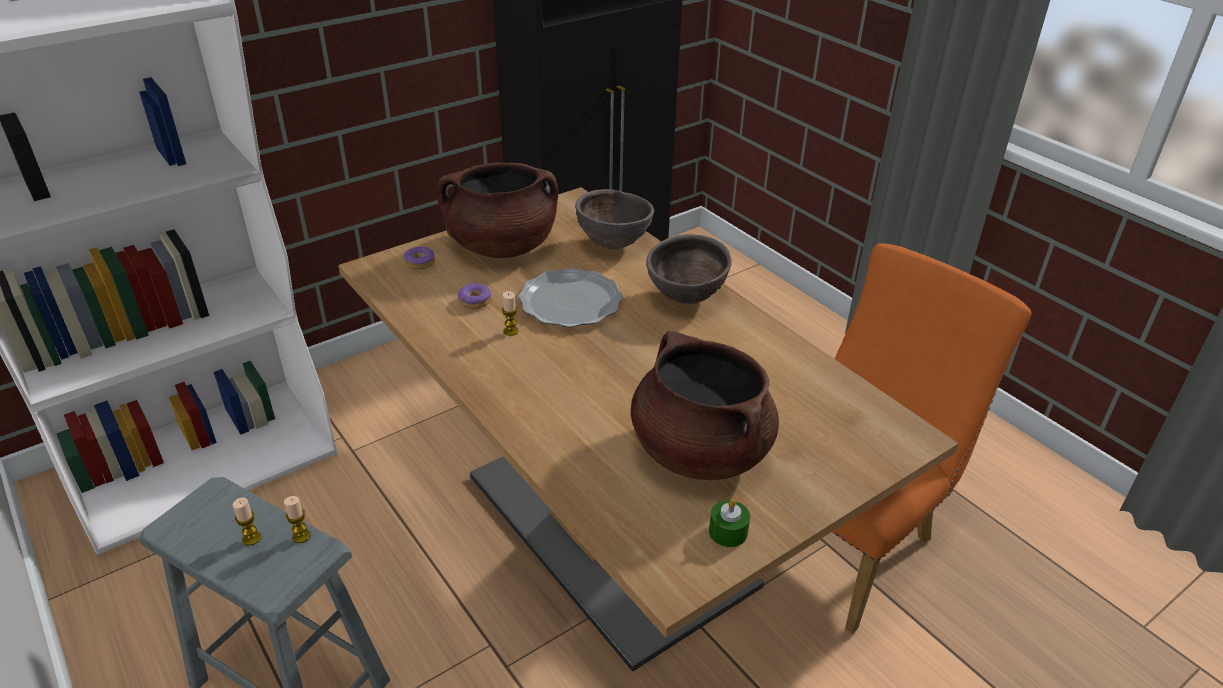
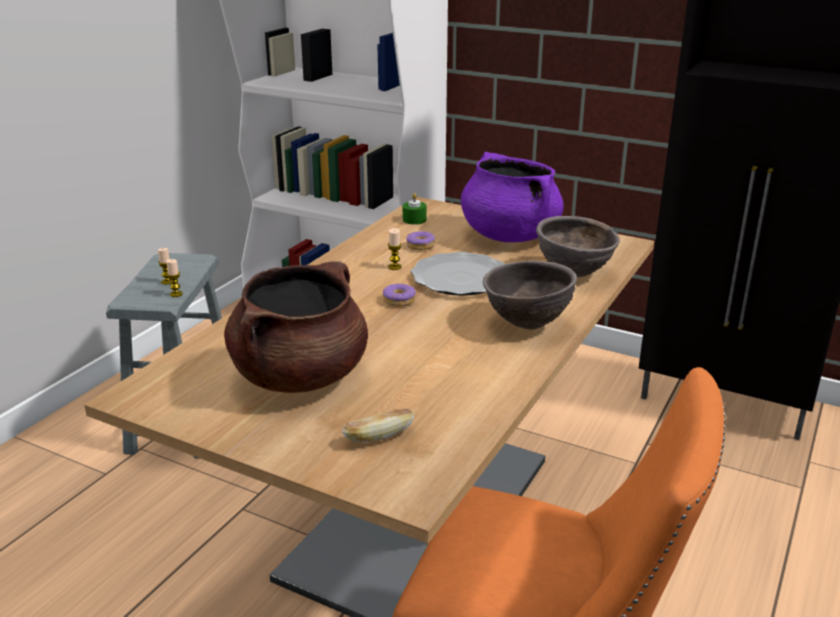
camera: 65 degrees right, 10 degrees down
(420, 263) = (449, 217): donut -> donut (399, 300)
(501, 246) = (509, 235): brown cooking pot -> purple cooking pot
(728, 532) = (202, 409): green candle -> green candle (414, 220)
(826, 431) = (378, 437): none -> bread

